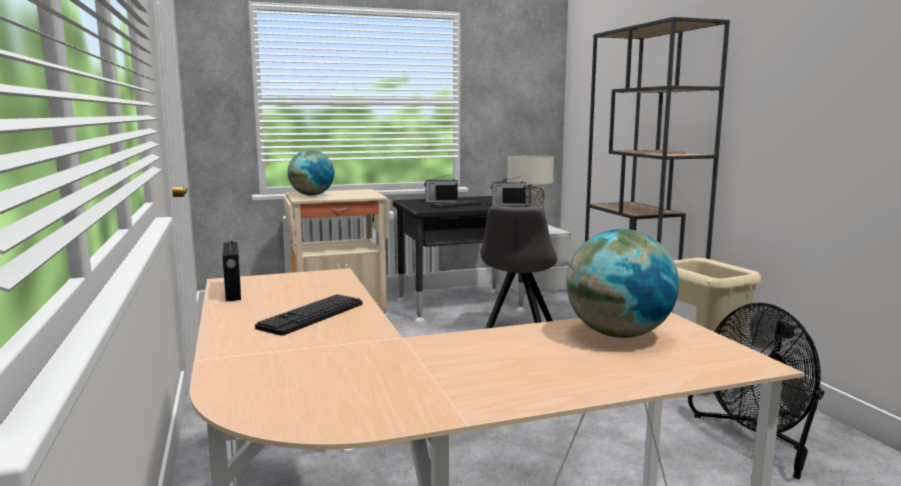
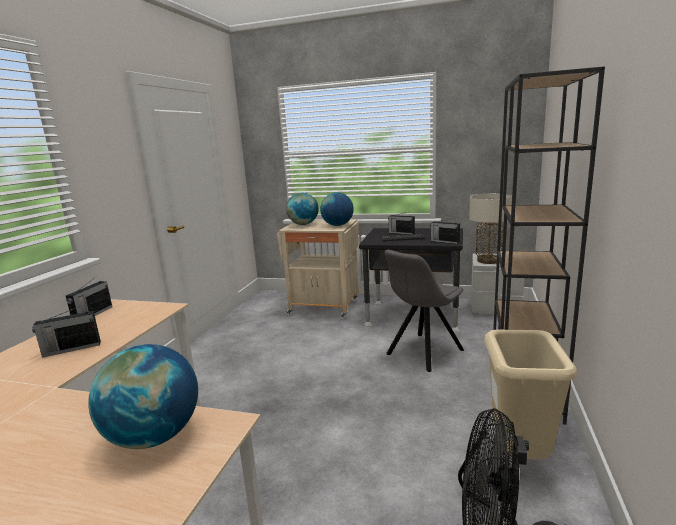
camera: 35 degrees right, 5 degrees up
(312, 315) = (71, 349): keyboard -> radio
(365, 194) = (337, 225): none -> globe

